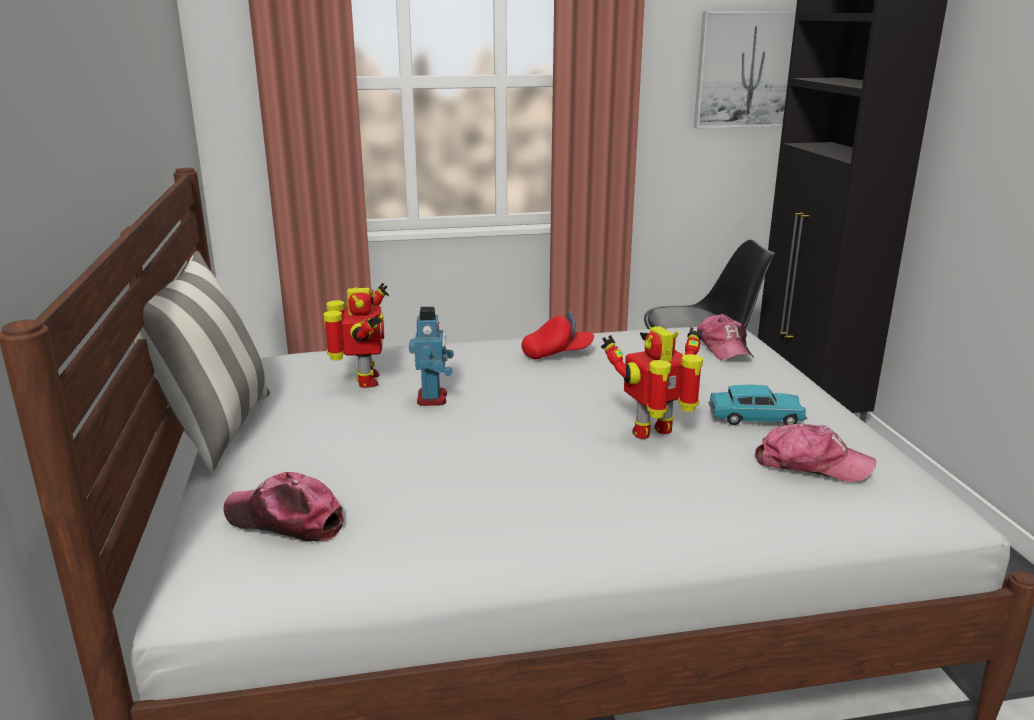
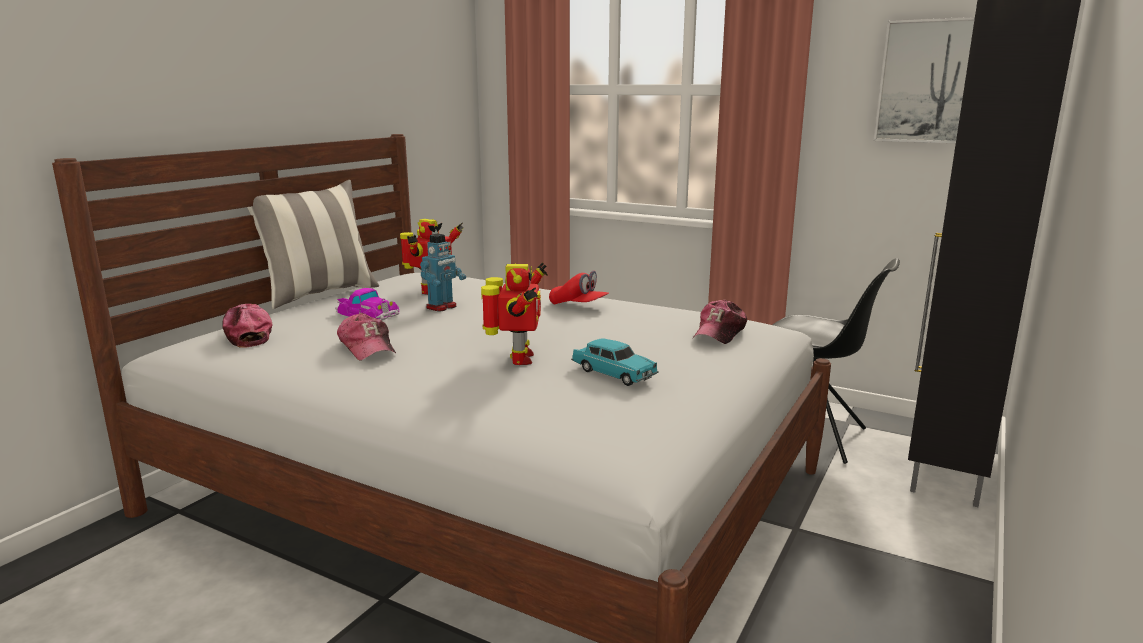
camera: 40 degrees right, 5 degrees down
(369, 435) = (367, 313): none -> toy car
(655, 433) = (518, 359): toy robot -> toy robot turned 75 degrees clockwise
(811, 464) = (577, 409): cap -> cap (368, 348)

